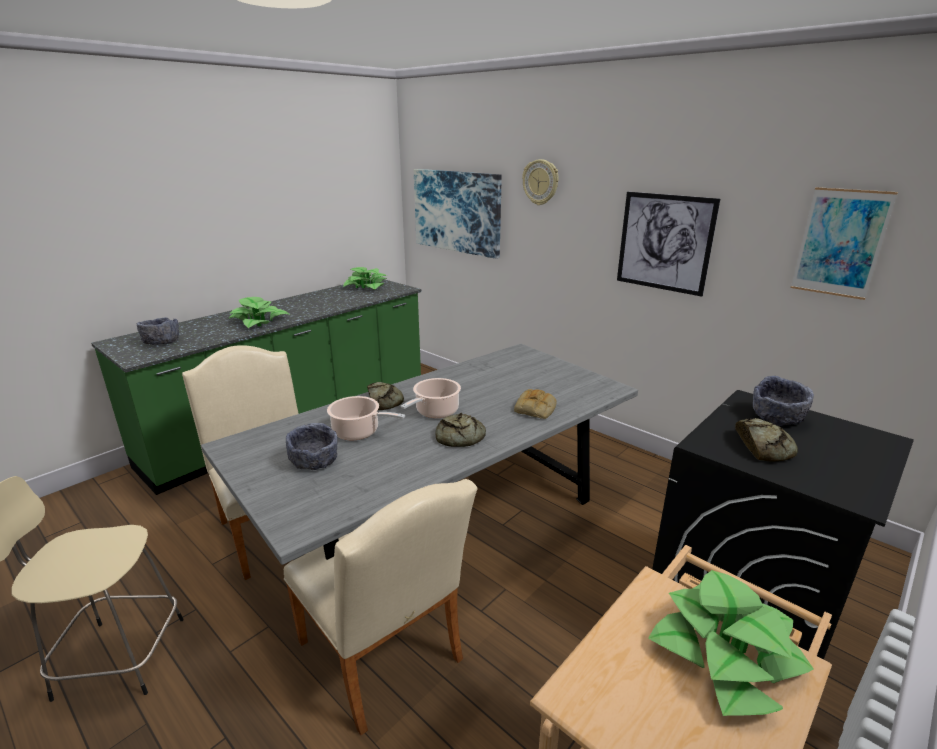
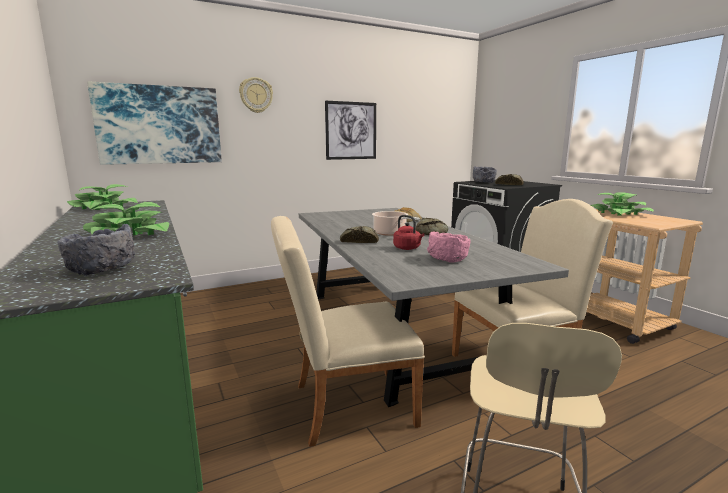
camera: 70 degrees left, 10 degrees down
(314, 461) = (447, 259): grey bowl -> pink bowl
(358, 432) = (408, 248): cooking pot -> red kettle
(840, 243) = (424, 121): picture -> none

